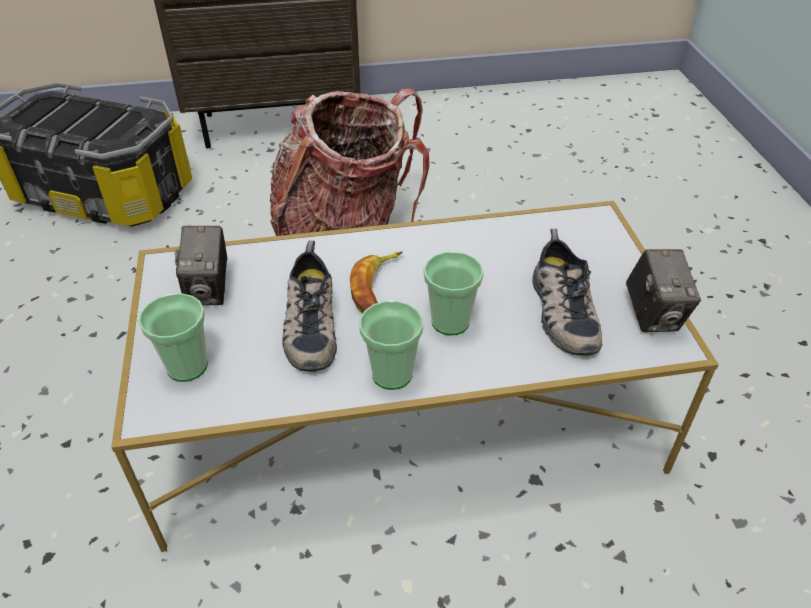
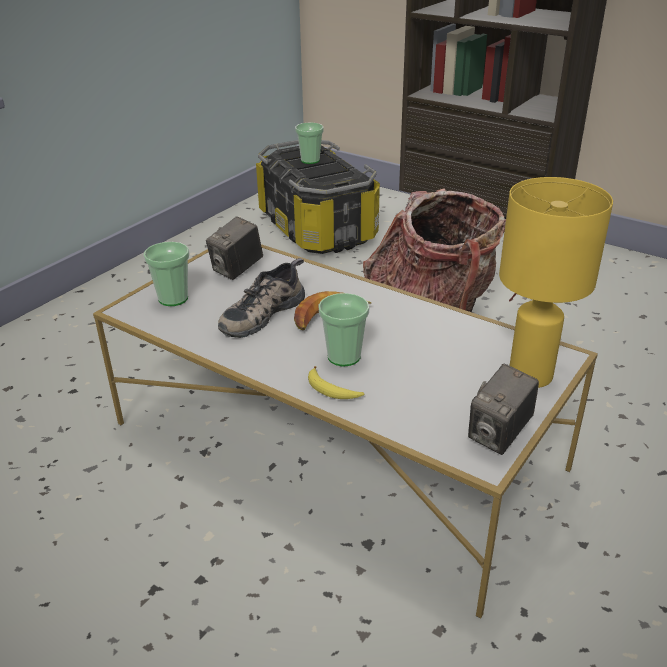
camera: 45 degrees right, 10 degrees down
(392, 374) = (265, 362): cup -> cup (310, 160)
(488, 362) = (332, 390): none -> banana
(560, 310) = (431, 392): shoe -> none
(601, 247) = (532, 375): none -> yellow table lamp

